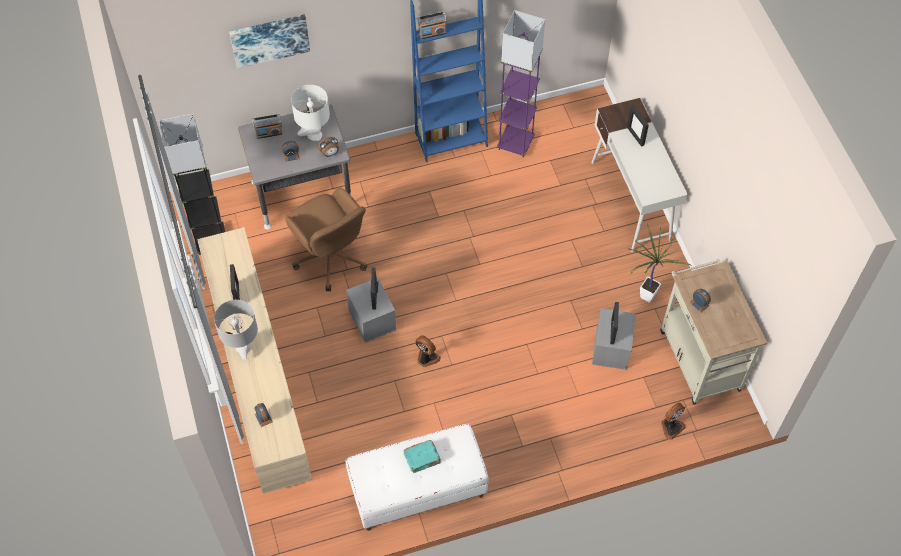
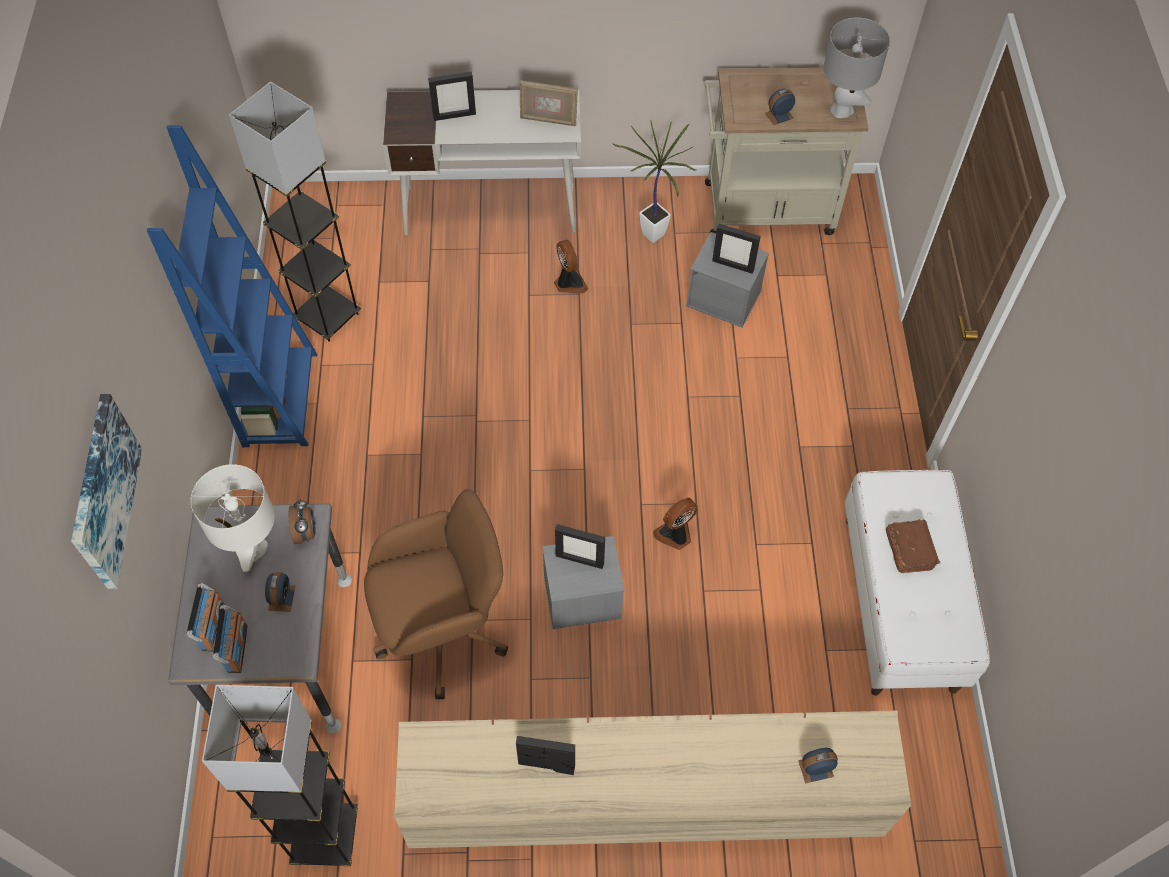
camera: 75 degrees left, 0 degrees up
(243, 347) = (663, 776): grey table lamp -> grey table lamp (842, 110)
(422, 459) = (909, 550): turquoise book -> brown book
(432, 33) = (192, 258): radio -> radio (236, 648)
(515, 143) = (328, 316): purple floor lamp -> grey floor lamp
(653, 185) = (548, 120): none -> picture frame
(671, 426) = (859, 267): fan -> fan (569, 283)

